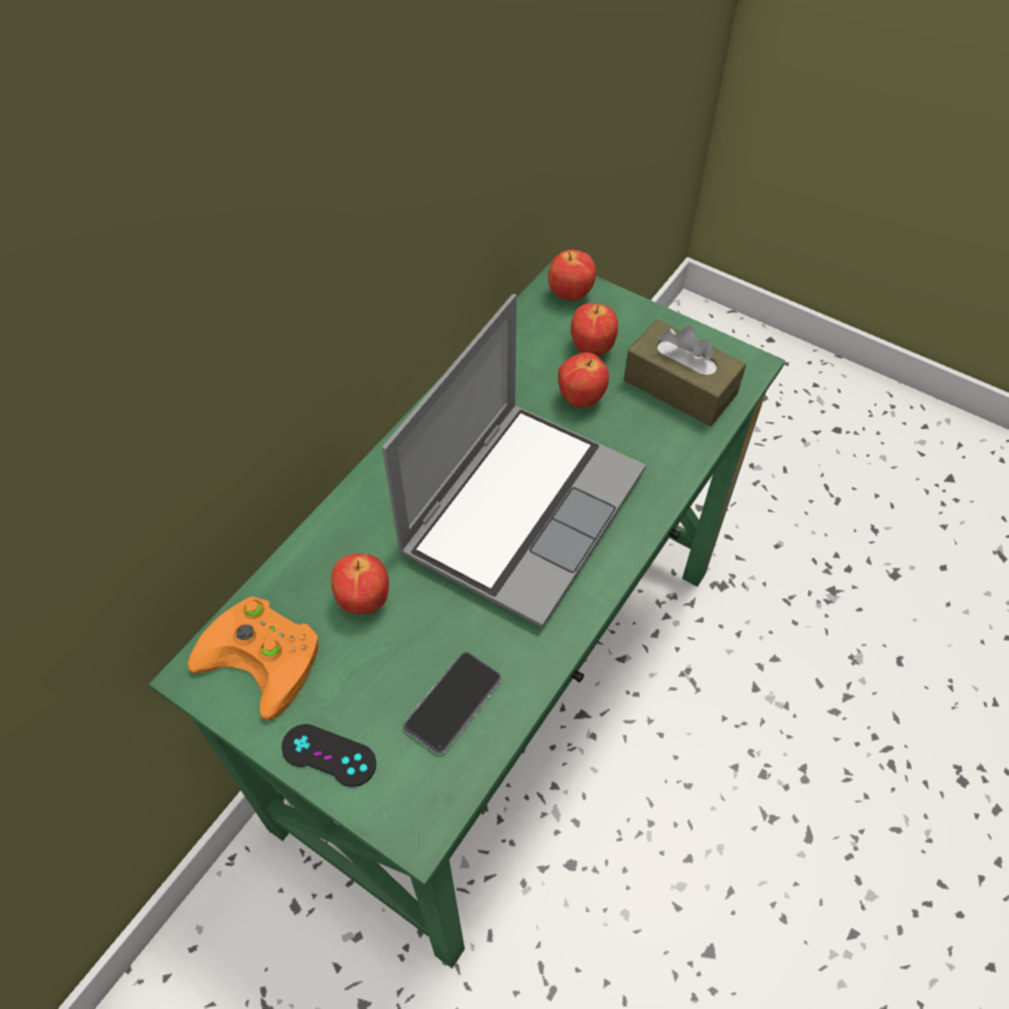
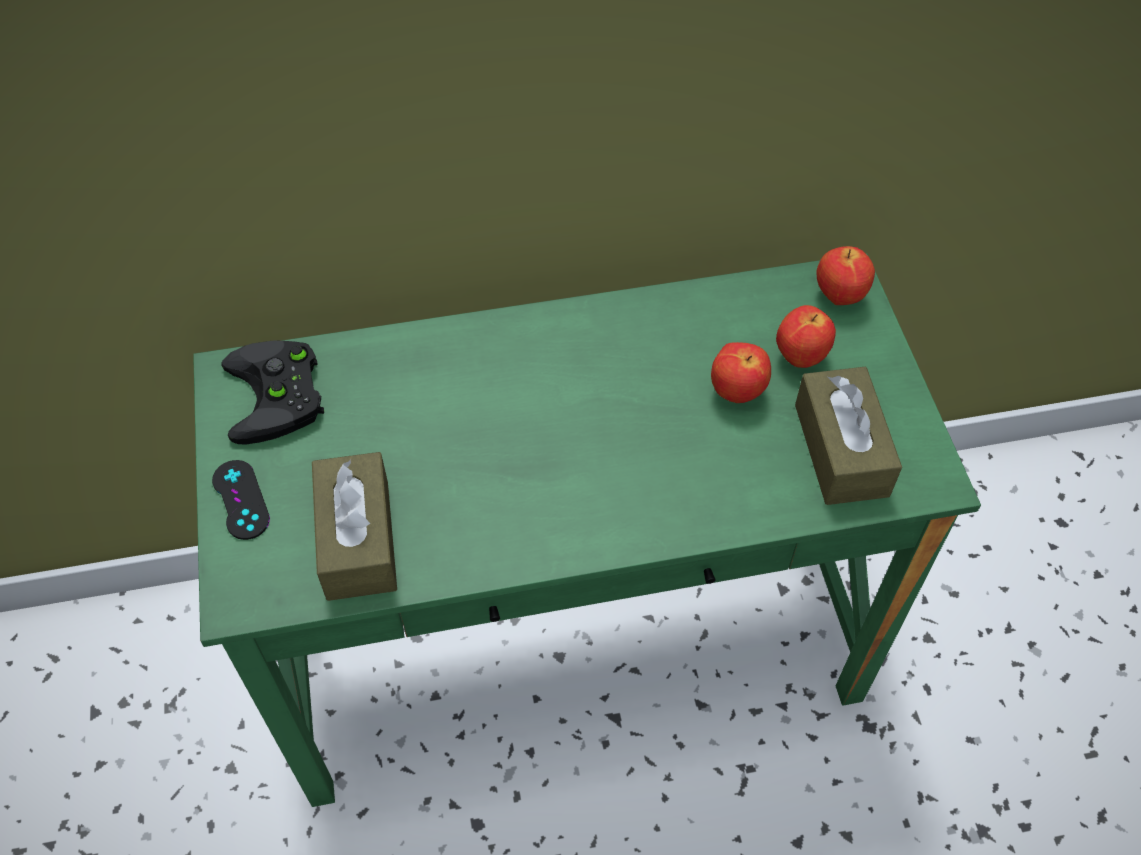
camera: 45 degrees right, 0 degrees up
(266, 656) = (279, 397): orange game controller -> black game controller
(363, 600) = (384, 412): apple -> none
(453, 703) = (358, 539): phone -> brown tissue box
(522, 509) = (578, 442): laptop -> none

